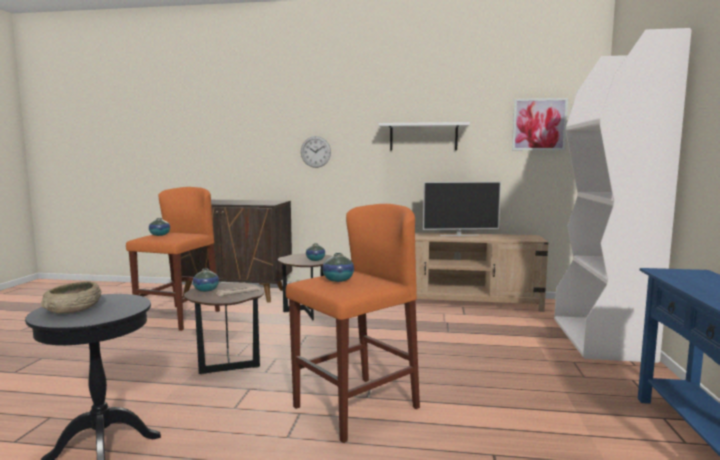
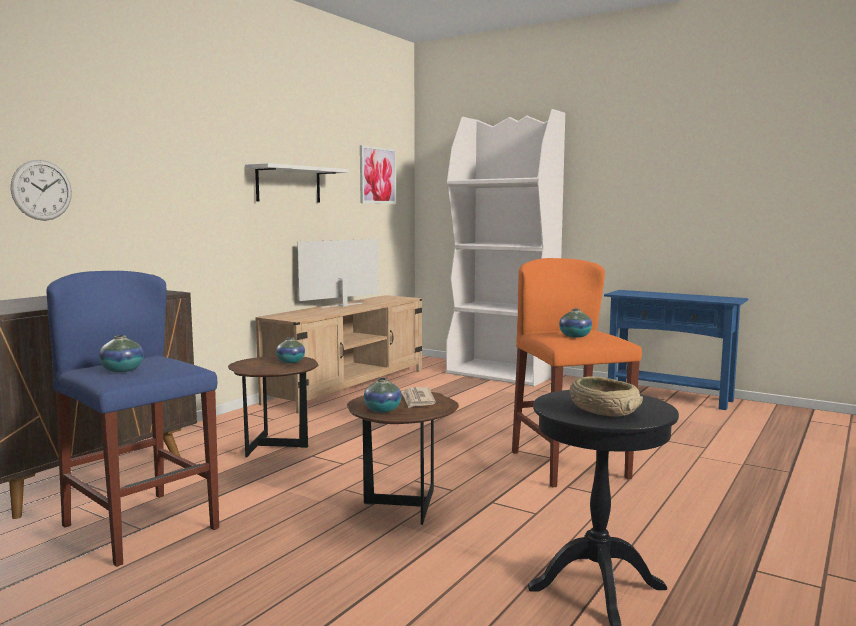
camera: 65 degrees left, 0 degrees up
(179, 317) = (141, 527): orange stool -> blue stool
(315, 152) = (164, 202): wall clock -> wall clock (42, 190)
(459, 235) = (342, 305): television -> television turned 150 degrees counterclockwise

